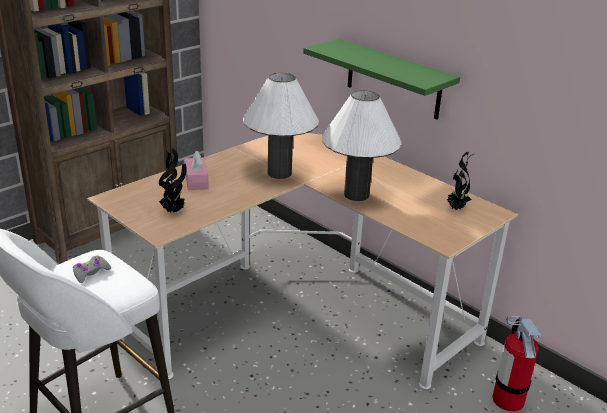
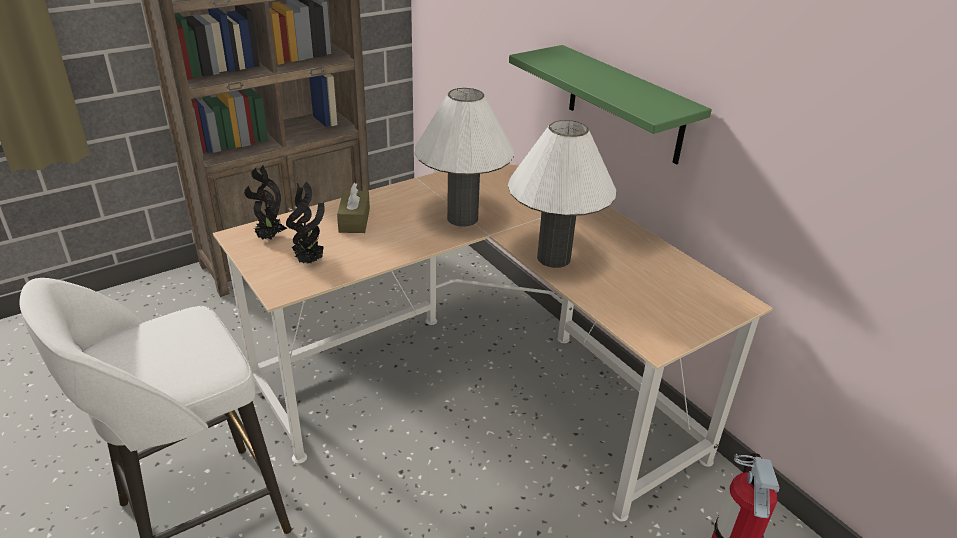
camera: 10 degrees right, 5 degrees up
(90, 272) = (172, 341): grey game controller -> none
(196, 180) = (354, 220): pink tissue box -> brown tissue box
(456, 208) = (686, 291): potted plant -> potted plant (269, 237)

